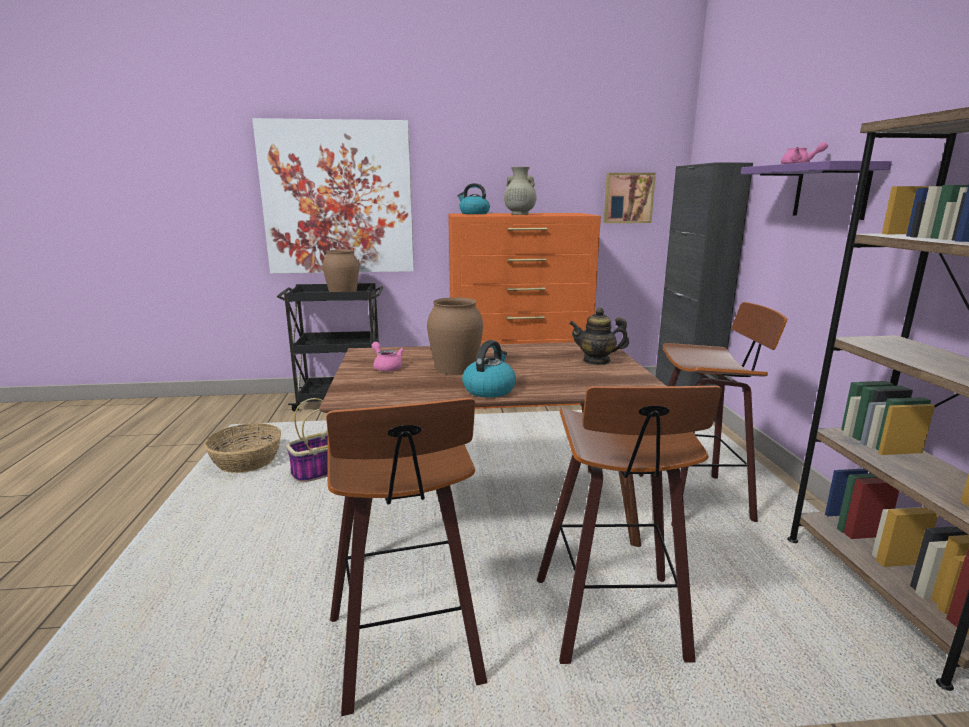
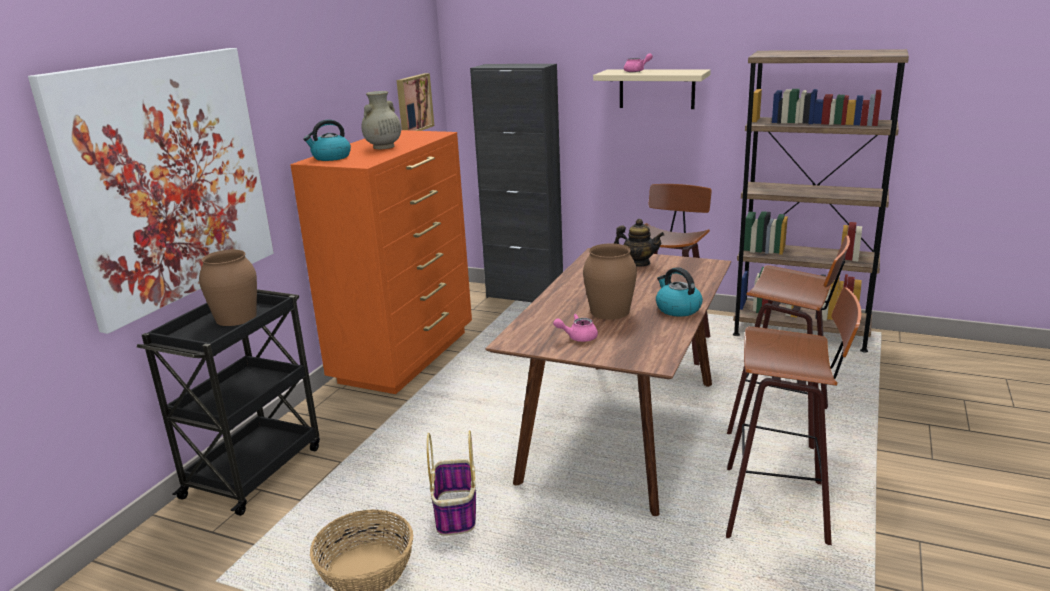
camera: 60 degrees left, 5 degrees up
(597, 361) = (638, 263): teapot -> teapot turned 105 degrees counterclockwise
(830, 191) = (656, 89): purple shelf -> beige shelf

